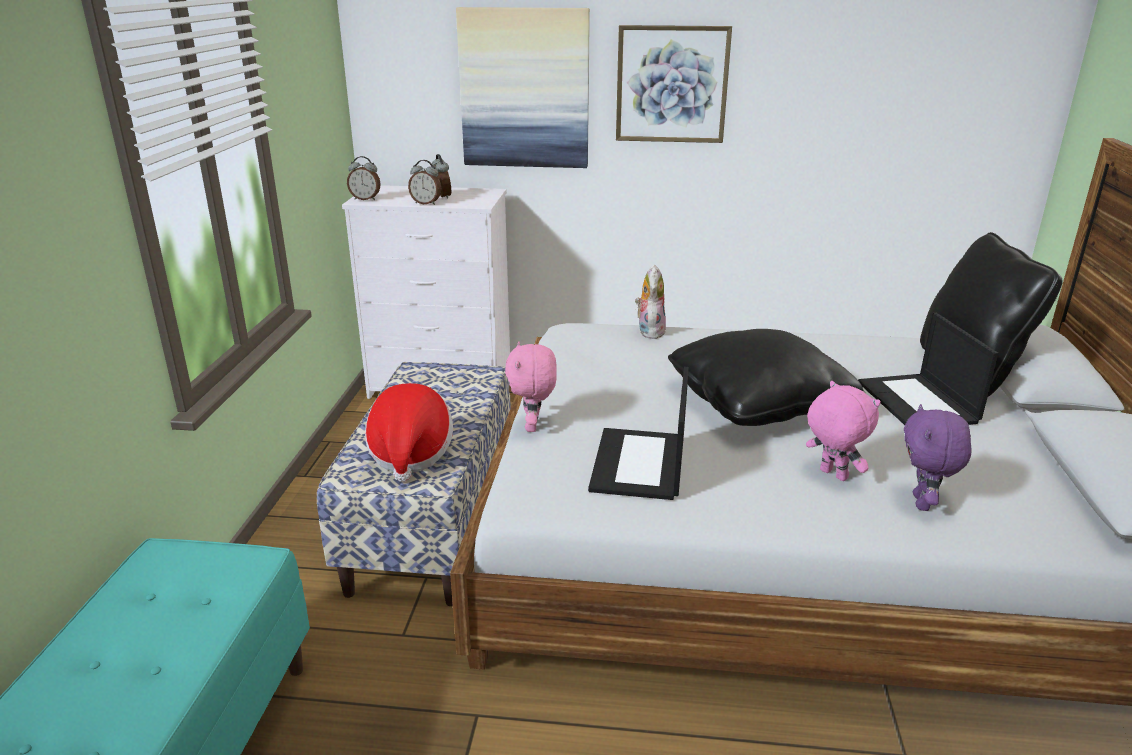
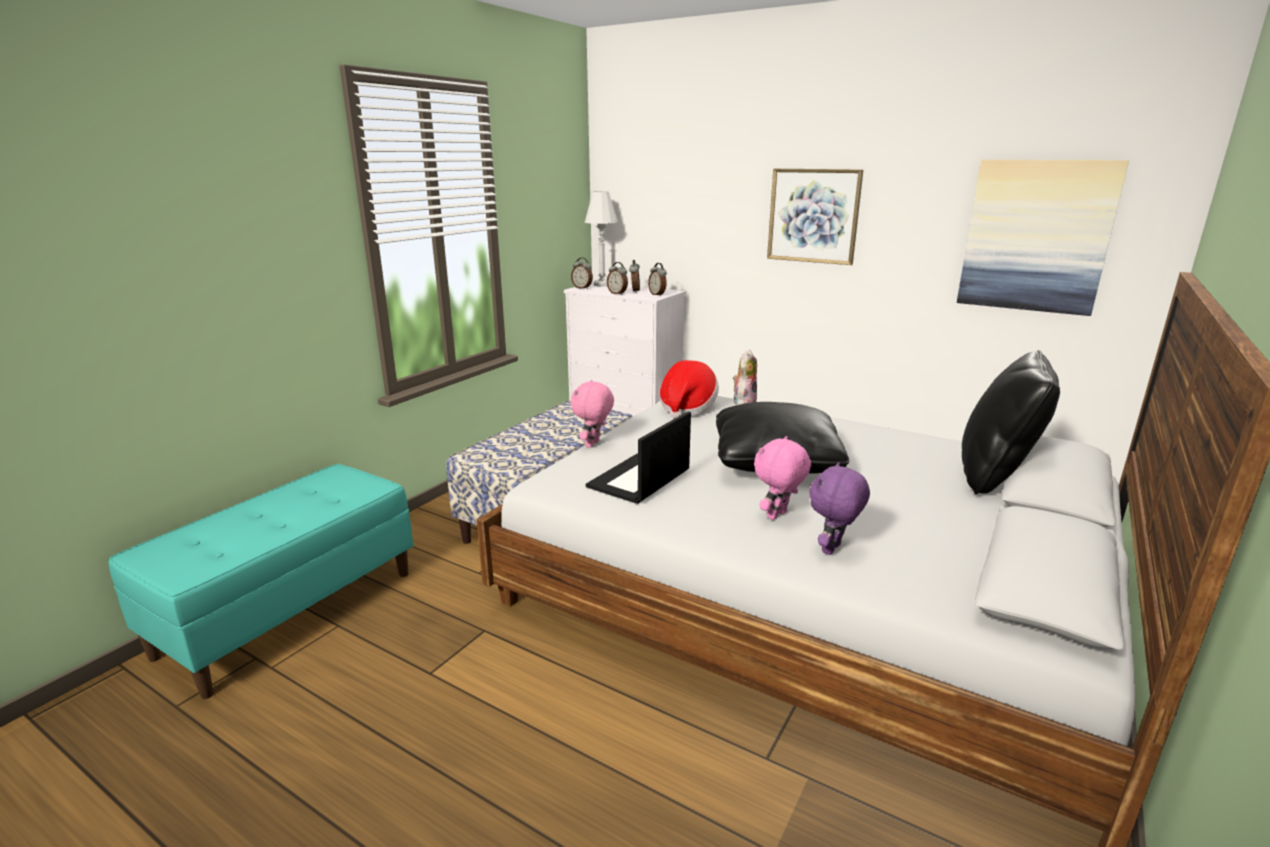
camera: 25 degrees right, 5 degrees down
(385, 190) = (602, 284): none -> white table lamp
(410, 454) = (518, 451): hat -> hat (687, 408)
(480, 199) = (657, 295): none -> alarm clock
(524, 89) = (704, 216): picture -> picture (1036, 236)
(832, 475) = (778, 516): pink plush toy -> pink plush toy turned 120 degrees counterclockwise
(918, 402) = (916, 486): laptop -> none

